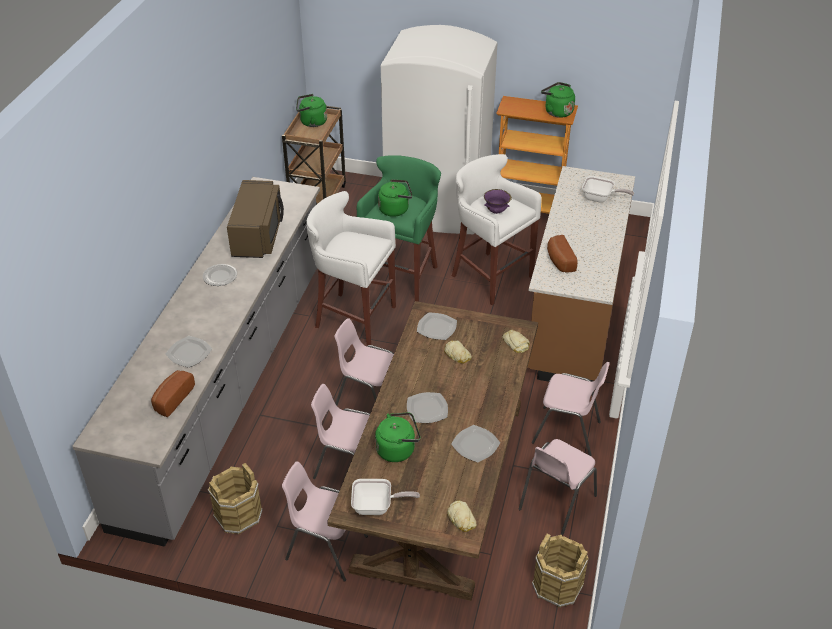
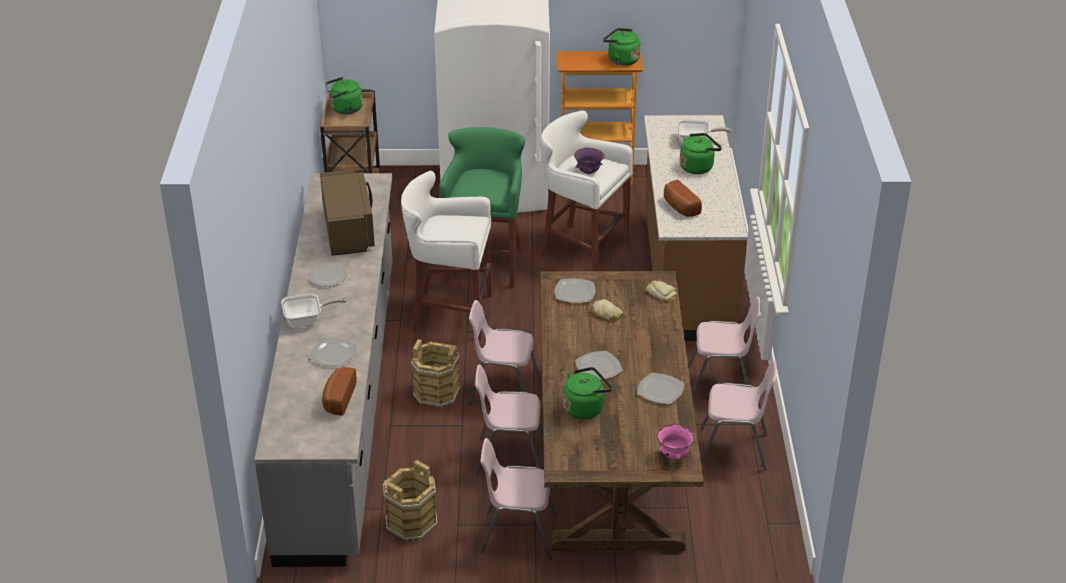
camera: 15 degrees left, 5 degrees down
(377, 507) = (587, 460): frying pan -> frying pan (307, 320)
(395, 209) = (480, 185): green kettle -> green kettle (698, 167)
(461, 519) = (674, 455): bread -> pink bowl
(556, 502) = (734, 450): pink chair -> pink chair turned 105 degrees counterclockwise
(557, 586) = (763, 522): brown bucket -> brown bucket (436, 393)

